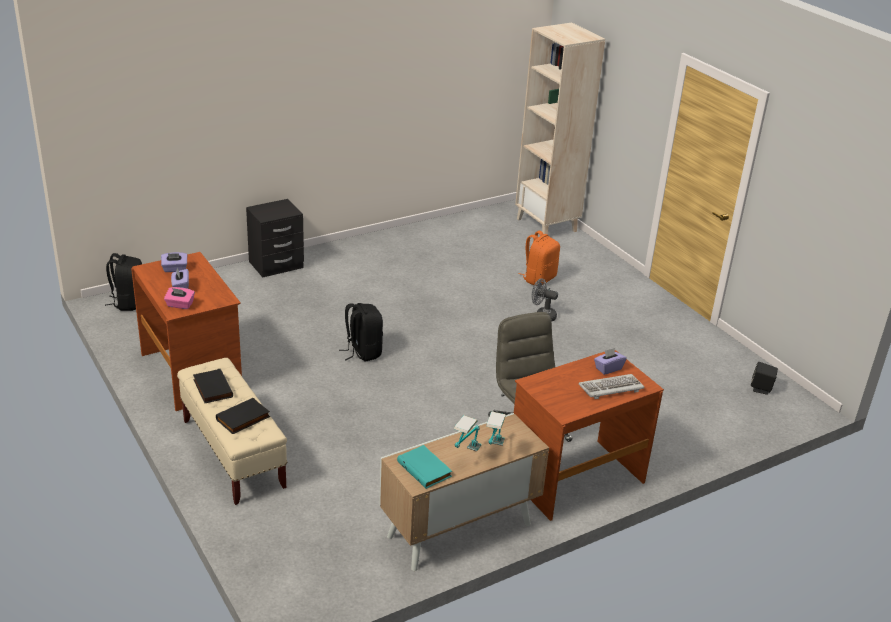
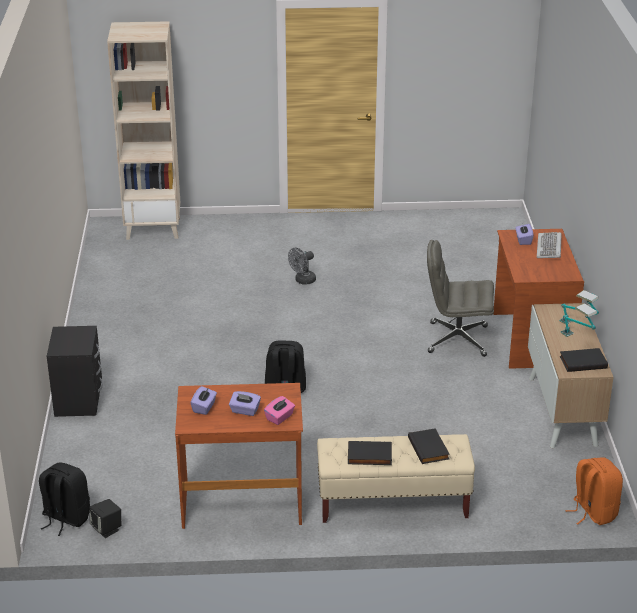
camera: 60 degrees left, 0 degrees up
(425, 469) = (583, 362): turquoise book -> black book
(538, 279) = (242, 263): orange backpack -> orange backpack (593, 512)
(761, 388) = (475, 224): black speaker -> black speaker (107, 529)

